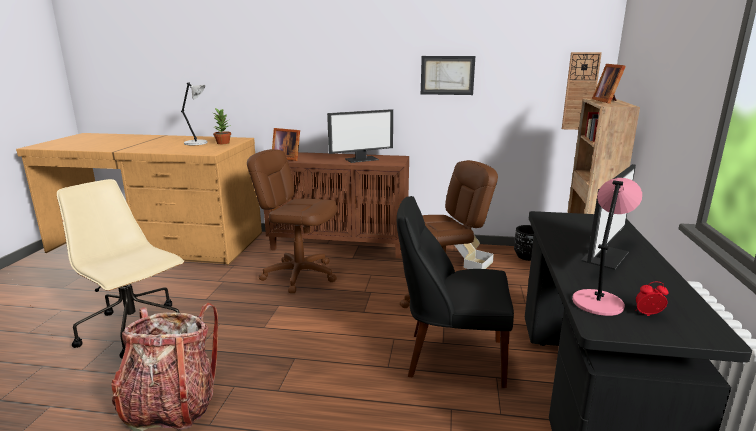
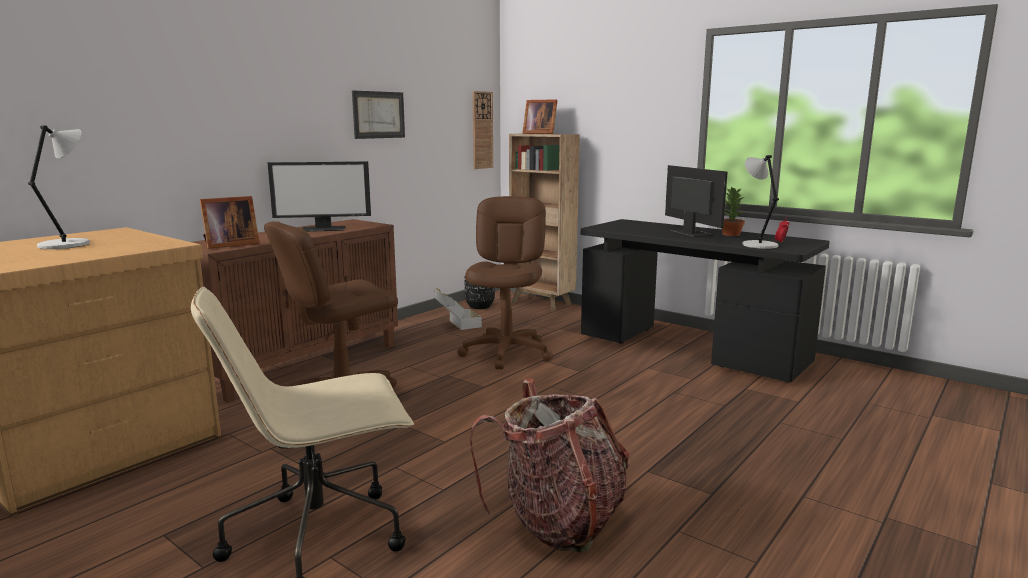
camera: 60 degrees left, 5 degrees down
(223, 143) = (116, 237): potted plant -> potted plant (730, 234)
(361, 159) = (324, 229): monitor -> monitor turned 75 degrees clockwise
(450, 357) = (606, 374): black chair -> none
(598, 302) = (758, 245): pink table lamp -> grey table lamp

